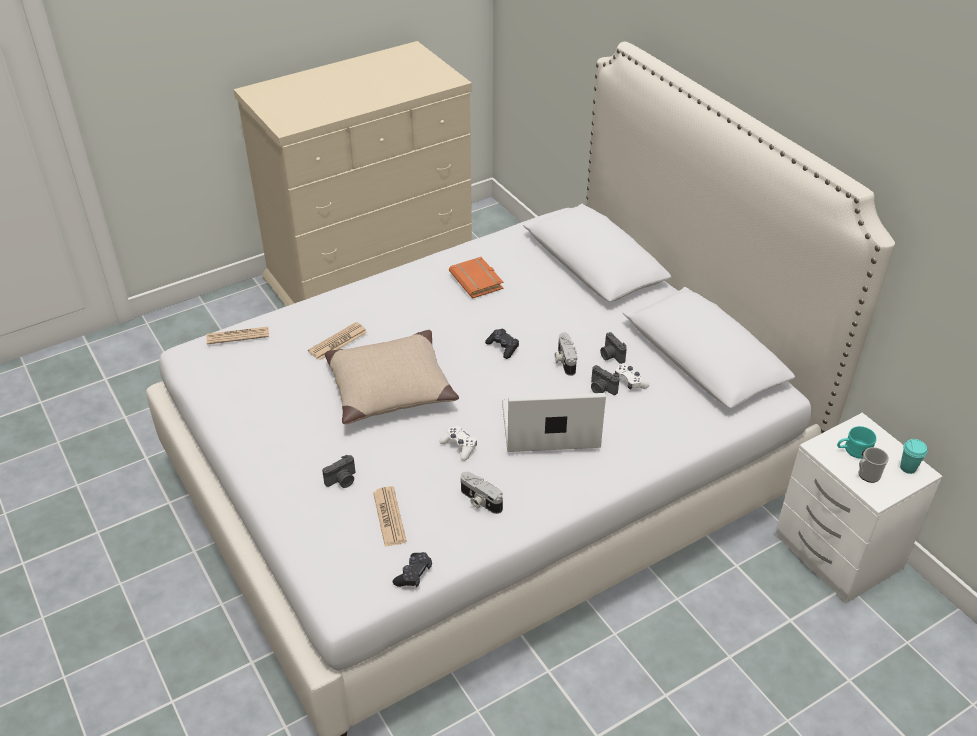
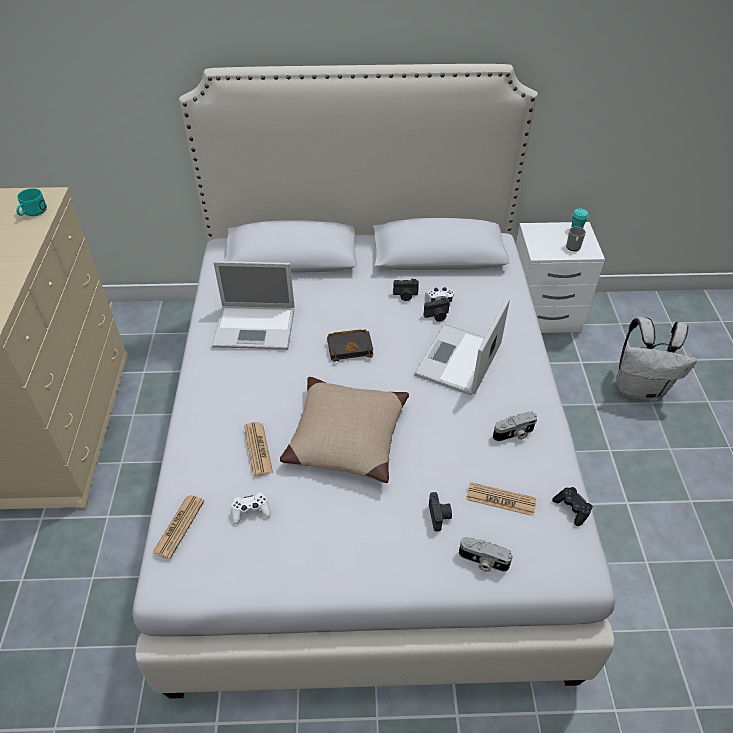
camera: 60 degrees left, 5 degrees up
(459, 446) = (446, 421): white game controller -> white game controller (251, 511)
(478, 281) = (256, 327): orange book -> laptop
(503, 347) = (351, 347): black game controller -> black book
(564, 361) = (392, 321): camera -> camera (483, 561)
(800, 700) = (640, 389): none -> white backpack
(852, 450) = (549, 242): turquoise mug -> turquoise mug (32, 212)

